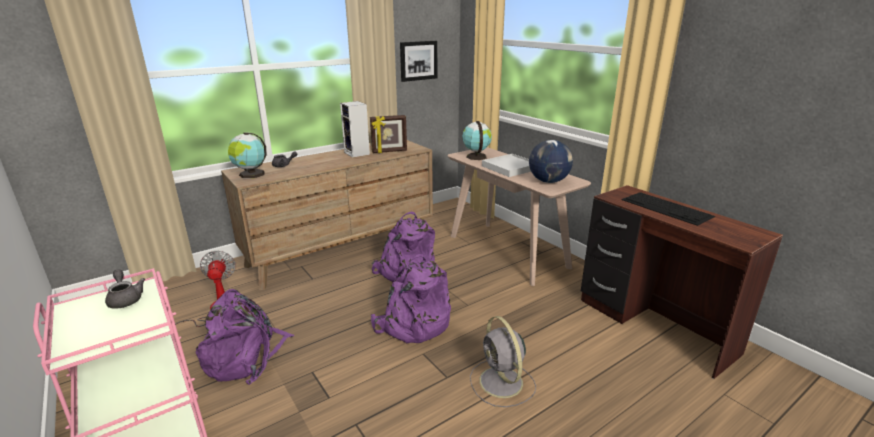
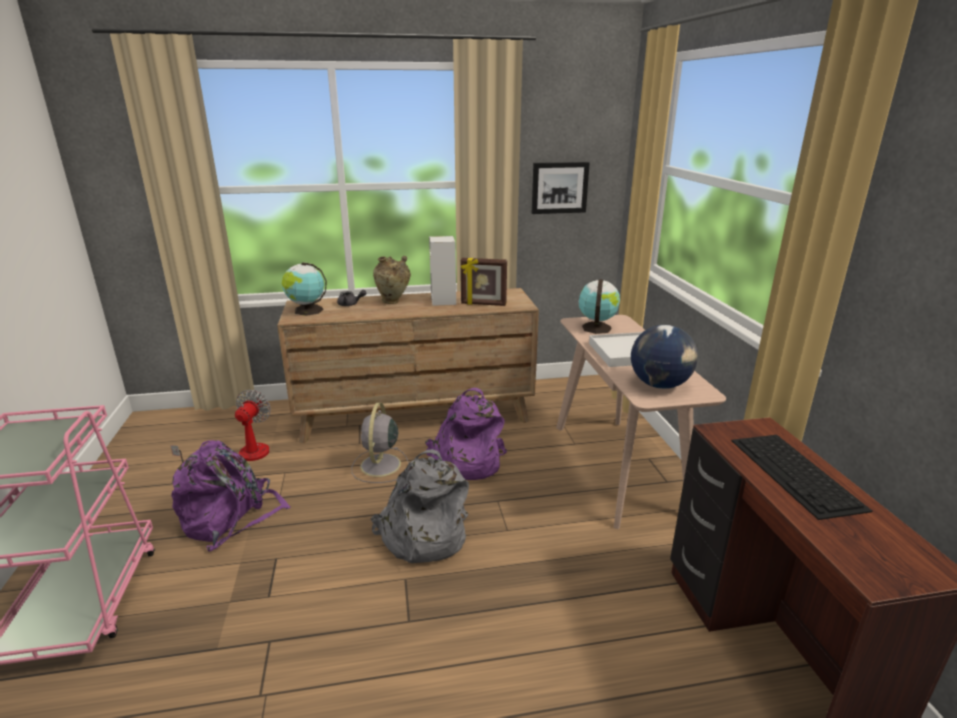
camera: 25 degrees right, 0 degrees up
(125, 299) = (58, 432): grey teapot -> none
(317, 159) = (393, 302): none -> beige vase
(413, 324) = (422, 535): purple backpack -> grey backpack
(502, 383) = (468, 657): grey fan -> grey fan (380, 466)

